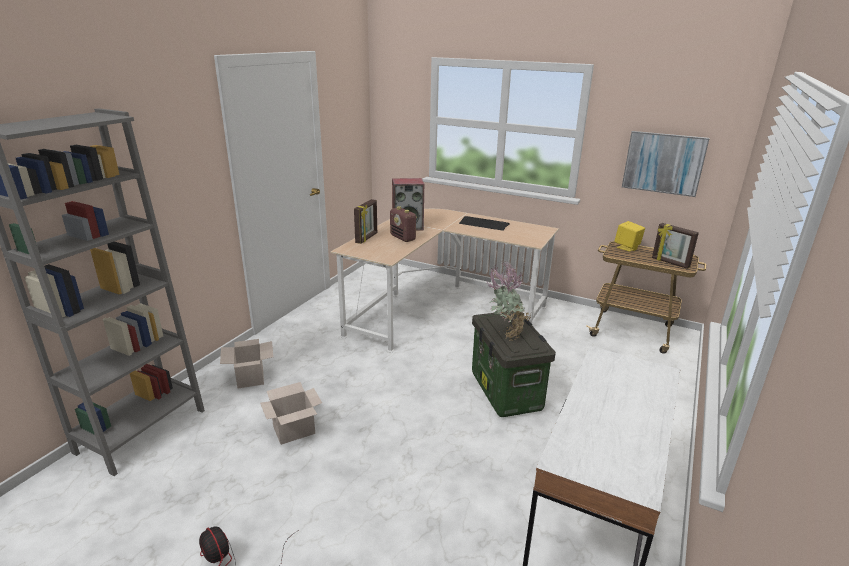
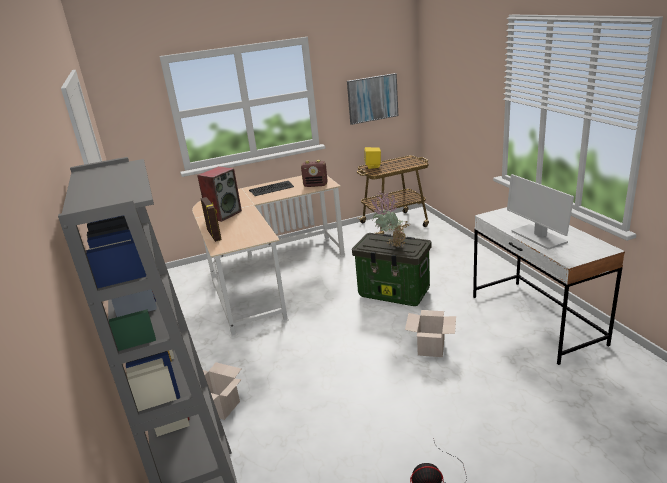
camera: 45 degrees left, 0 degrees up
(293, 431) = (322, 404): cardboard box -> cardboard box (431, 348)
(403, 238) = (241, 222): radio -> radio (316, 185)
(594, 412) = (538, 237): none -> monitor
(670, 263) = (408, 164): picture frame -> none

